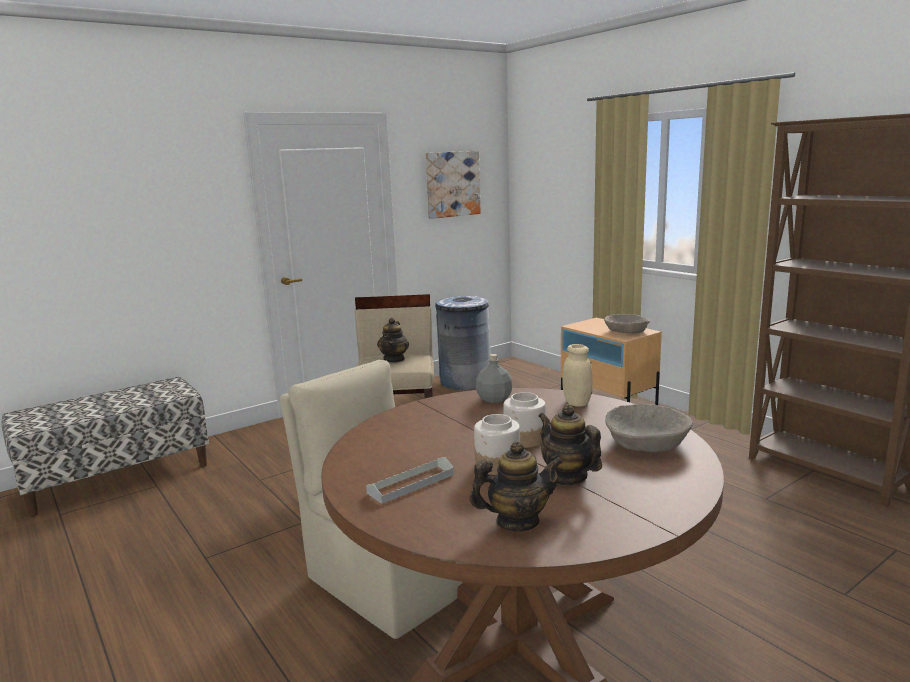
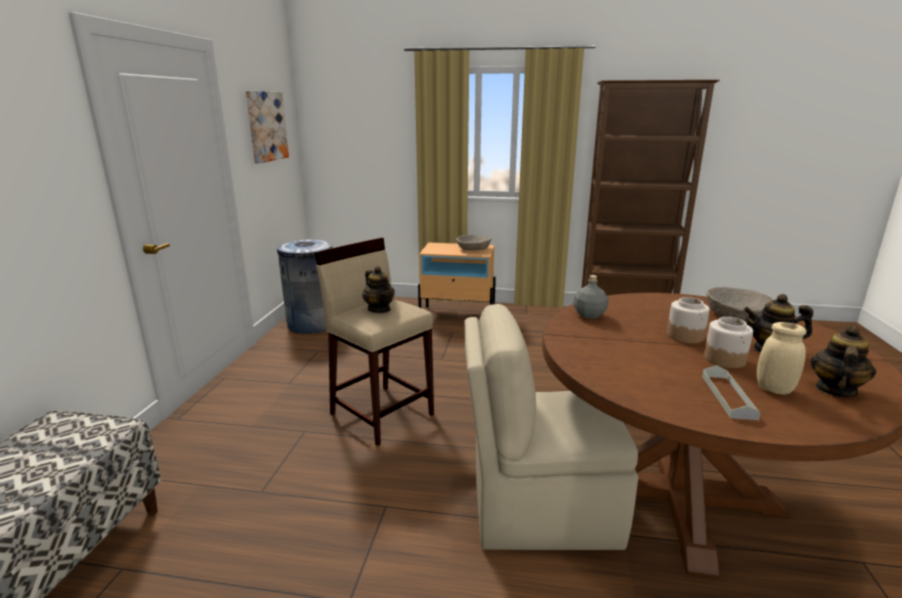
camera: 45 degrees left, 5 degrees up
(577, 403) = (638, 302): beige jar -> beige jar (774, 389)

